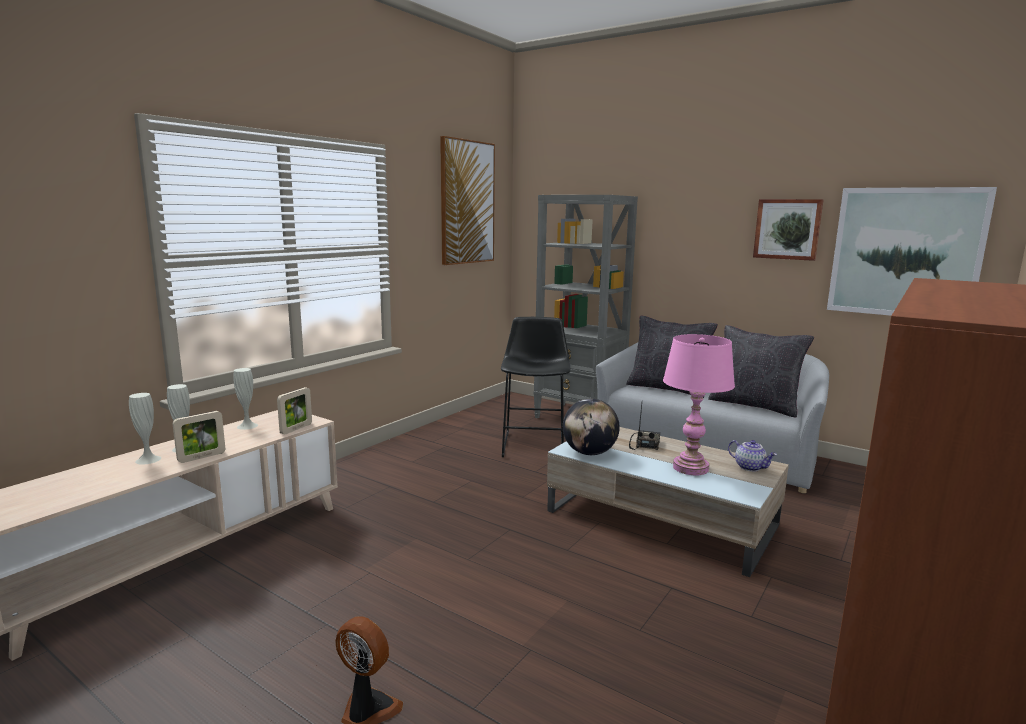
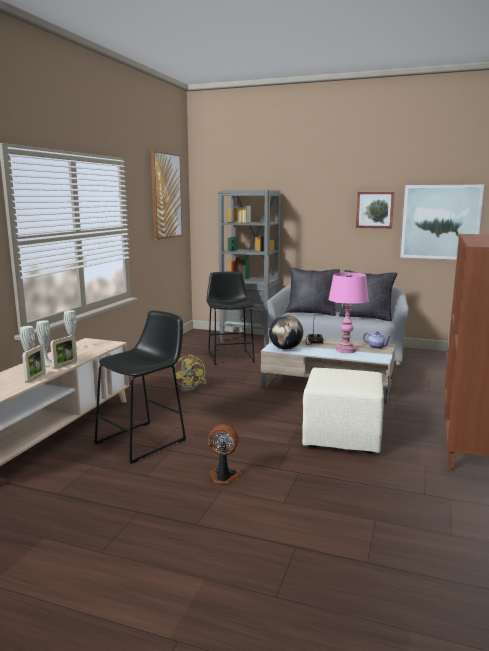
camera: 15 degrees left, 0 degrees up
(296, 429) = (107, 347): picture frame -> picture frame (35, 378)
(303, 594) = (145, 440): none -> black stool
(442, 497) = (192, 388): none -> yellow fan
(634, 649) = (343, 437): none -> beige ottoman

